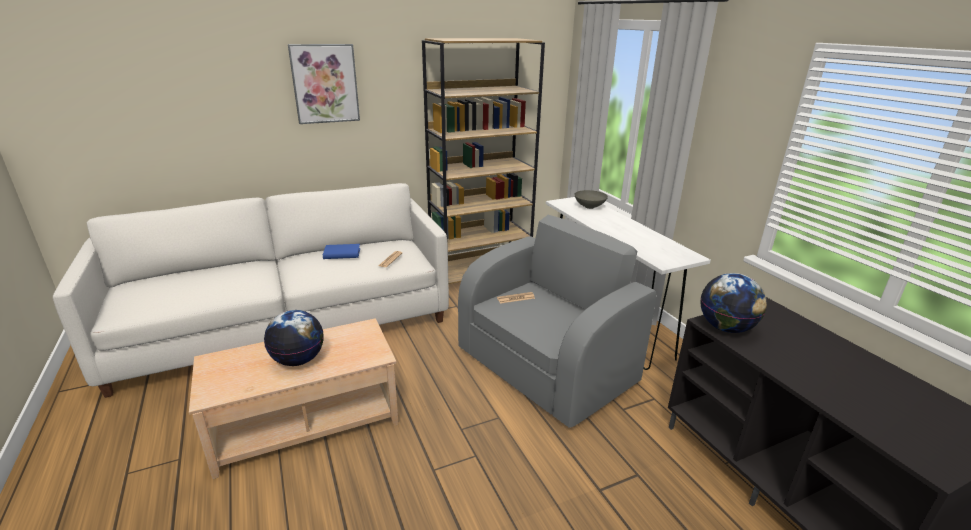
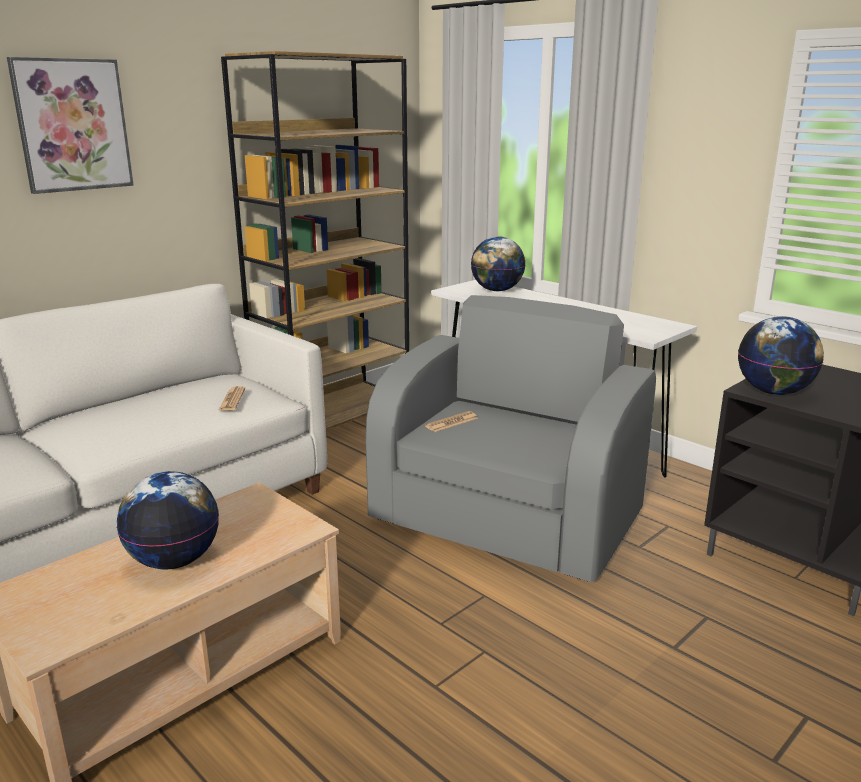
camera: 20 degrees left, 5 degrees down
(342, 254) = (145, 402): blue book -> none
(589, 207) = (496, 290): grey bowl -> globe

